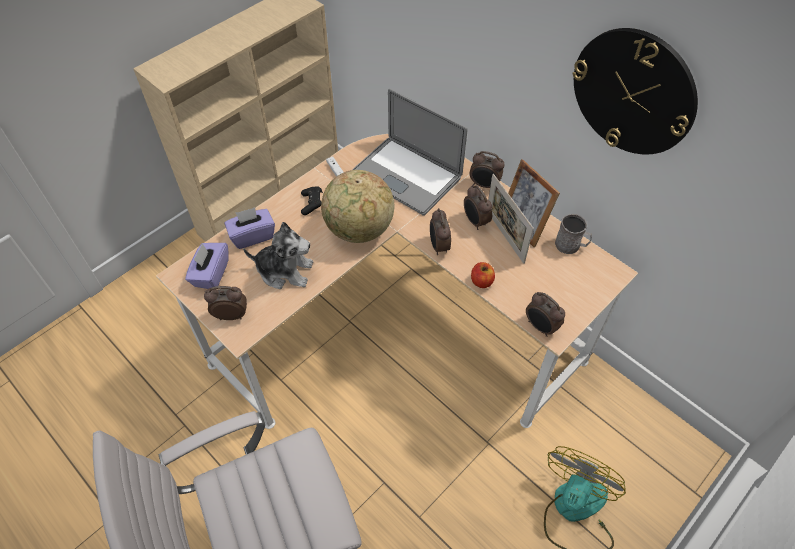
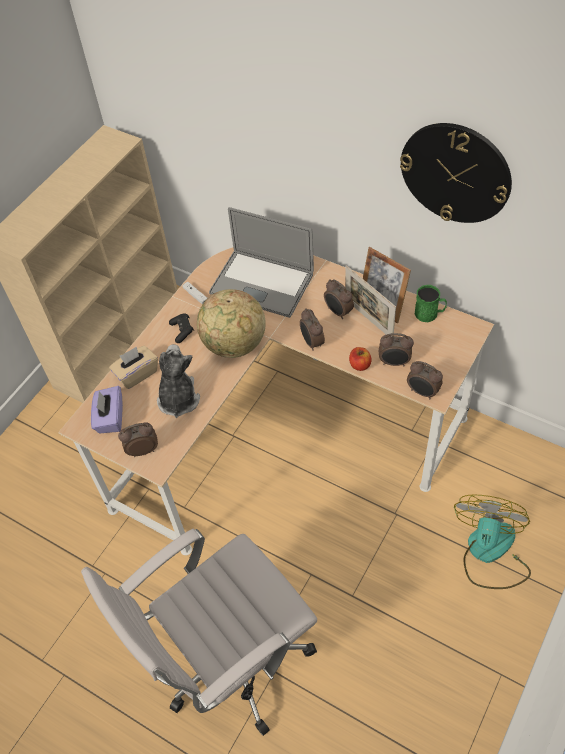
camera: 10 degrees left, 0 degrees up
(252, 236) = (136, 374): purple tissue box -> beige tissue box
(285, 271) = (178, 398): plush toy -> plush toy turned 90 degrees counterclockwise
(484, 185) = (336, 276): alarm clock -> alarm clock (394, 362)
(571, 245) = (429, 313): grey mug -> green mug

